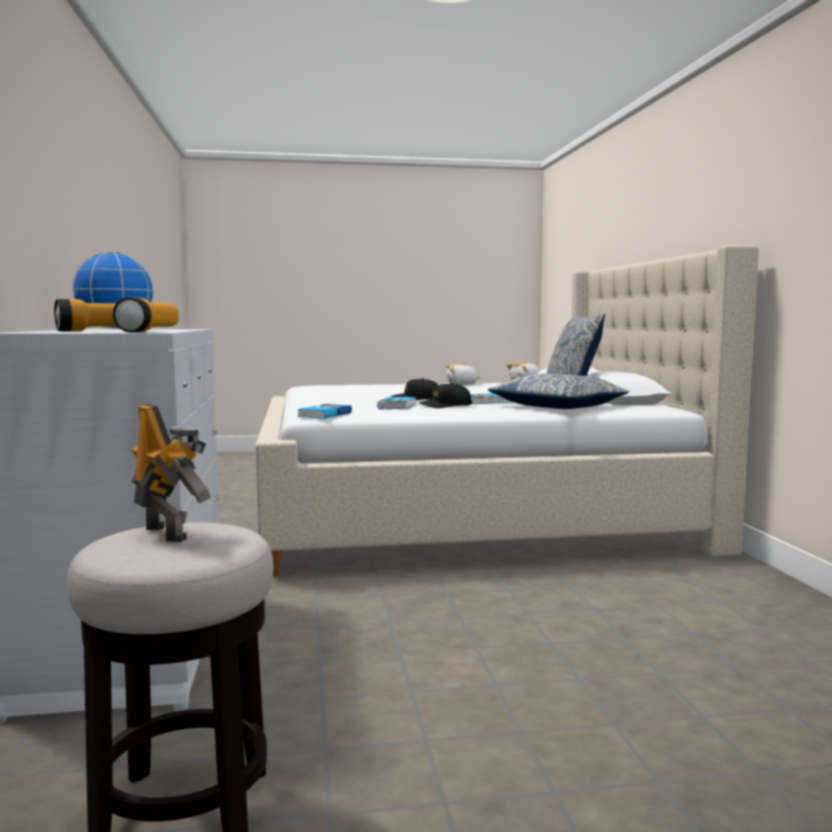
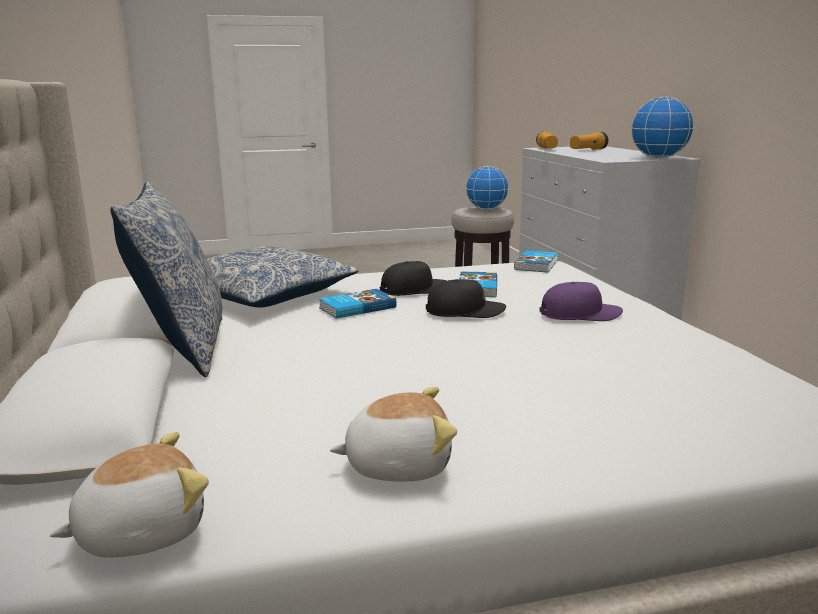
camera: 175 degrees right, 10 degrees up
(169, 533) = (487, 209): toy robot -> globe
(348, 398) = (580, 315): none -> purple cap

